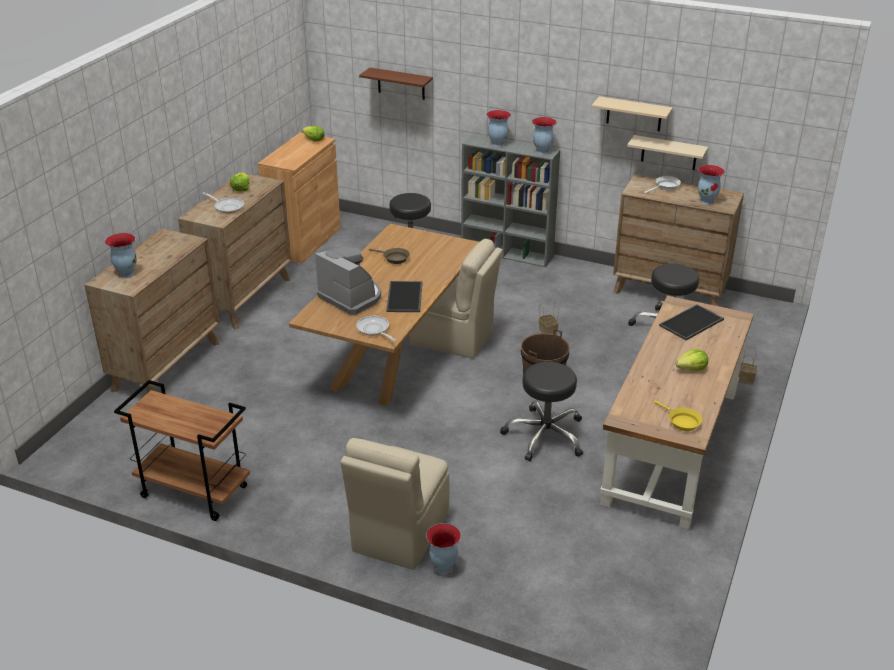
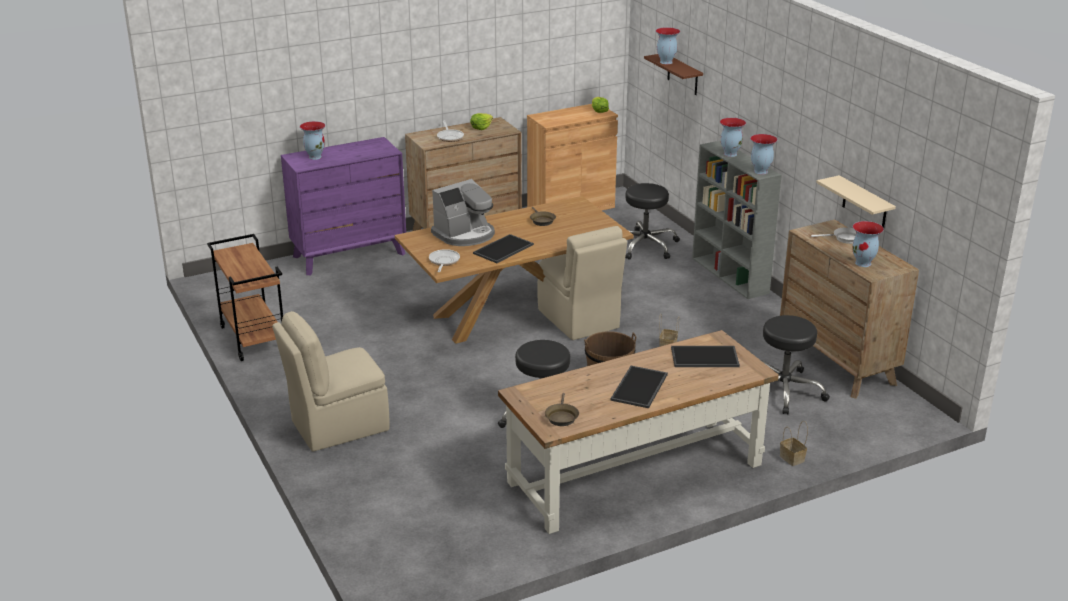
camera: 40 degrees right, 5 degrees down
(166, 366) = (349, 255): brown dresser -> purple dresser
(351, 297) = (465, 235): coffee machine -> coffee machine turned 60 degrees clockwise
(443, 568) = (332, 461): vase -> vase (665, 62)
(634, 114) = (840, 151): beige shelf -> none
(681, 421) = (561, 417): yellow frying pan -> brown frying pan
(692, 369) = (640, 387): lettuce -> tray

